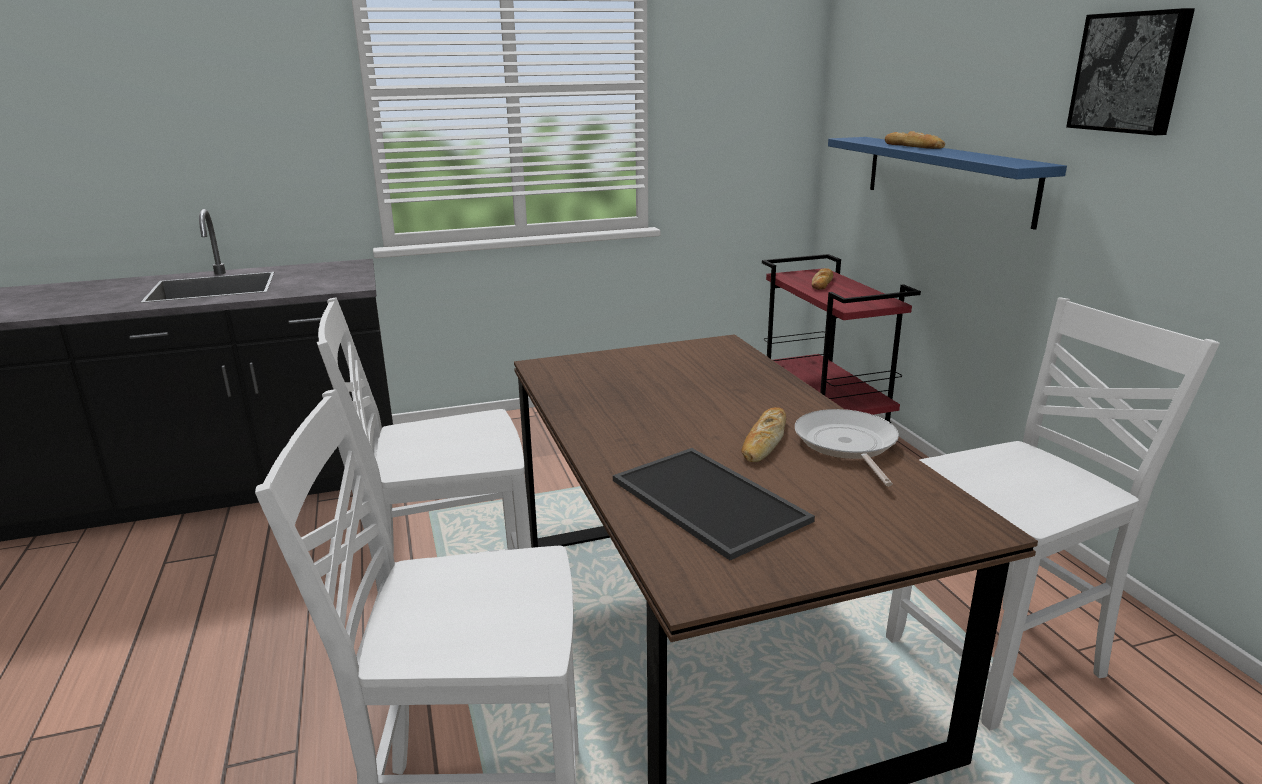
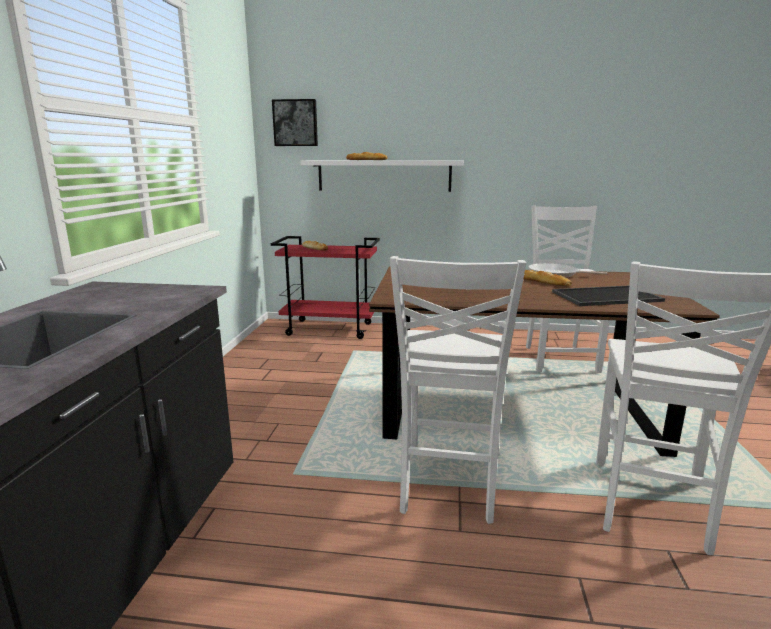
camera: 65 degrees left, 5 degrees down
(946, 178) = (384, 175): blue shelf -> white shelf
(1130, 72) = (489, 119): picture -> picture (295, 123)

